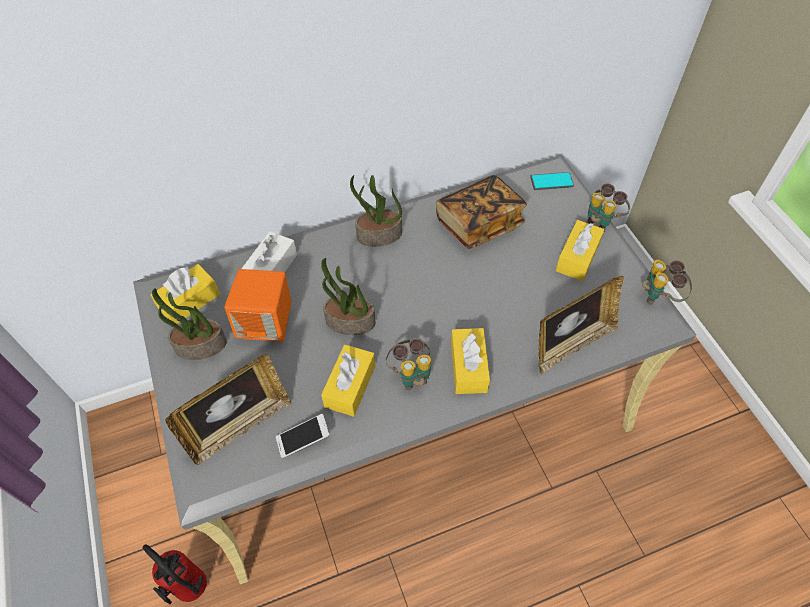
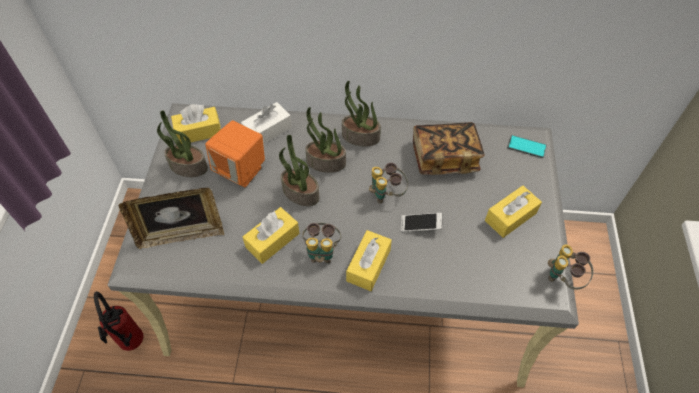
camera: 25 degrees right, 0 degrees up
(303, 439) = (218, 264): phone -> phone (420, 226)
(358, 278) = (325, 163): none -> potted plant
(571, 344) = (461, 284): picture frame -> none
(602, 220) = (551, 195): binoculars -> binoculars (386, 194)

